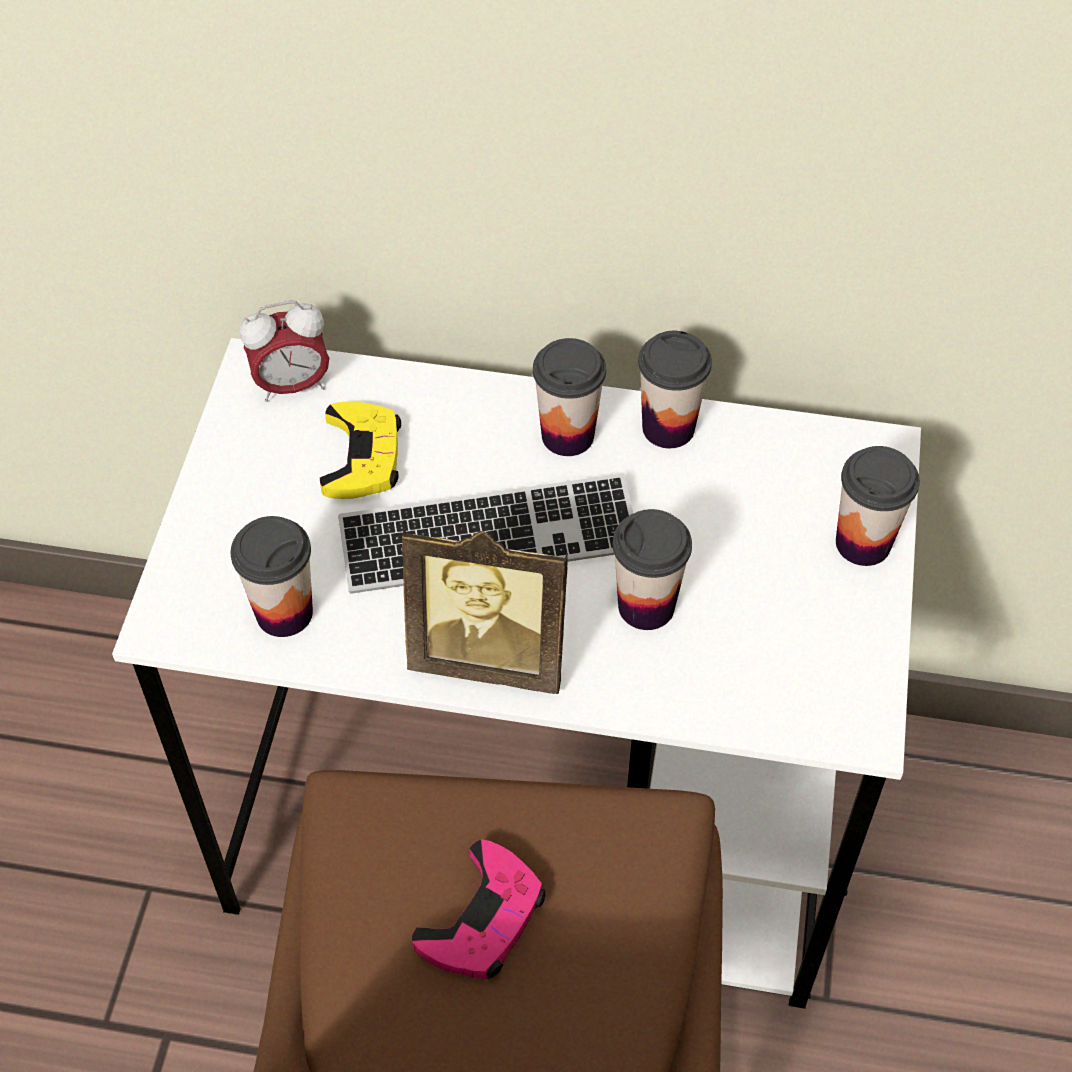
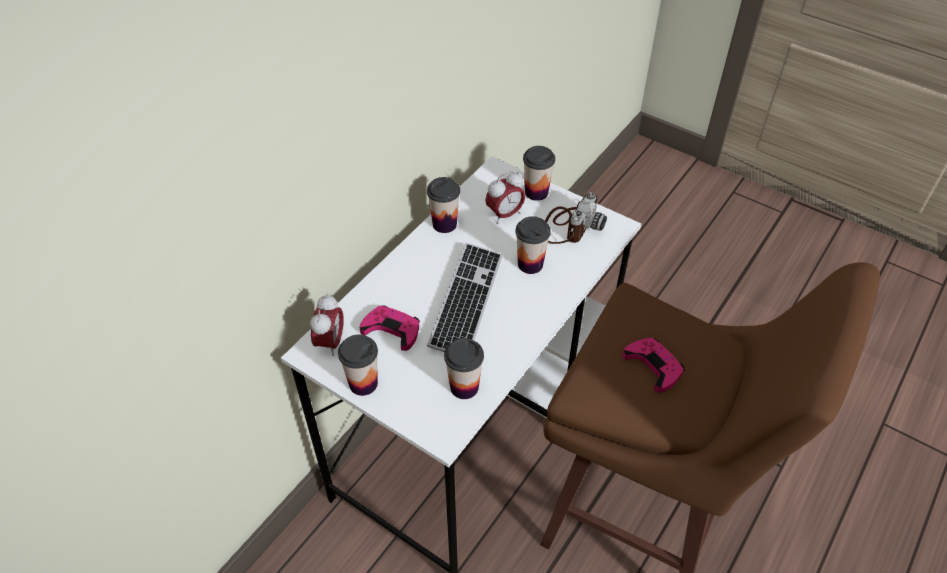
camera: 65 degrees left, 5 degrees down
(362, 457) = (392, 330): yellow game controller -> pink game controller
(490, 655) = (527, 322): picture frame -> none
(567, 435) = (427, 256): cup -> cup (363, 383)
(759, 513) = (504, 214): none -> alarm clock
(802, 637) = (570, 225): none -> camera

